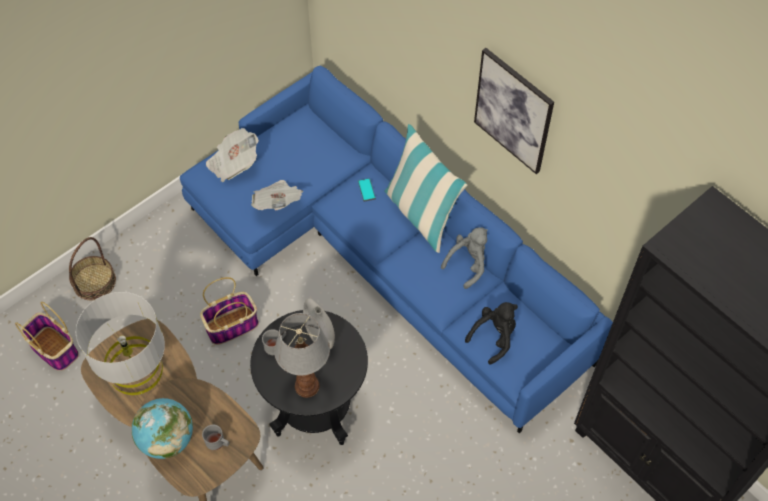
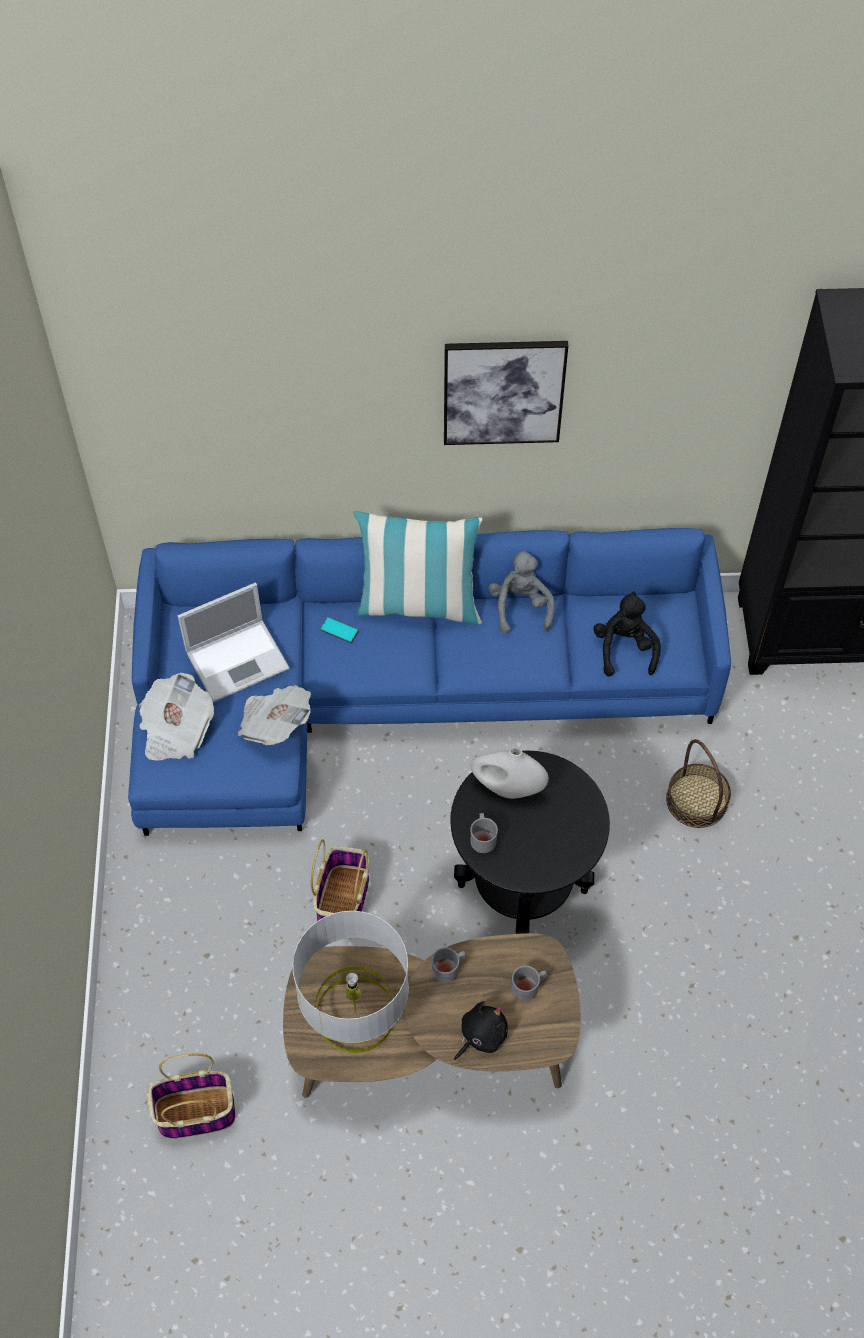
camera: 50 degrees left, 0 degrees up
(94, 282) = (143, 1007): basket -> basket (697, 800)
(167, 439) = (481, 1035): globe -> black plush toy
(196, 393) = (449, 968): none -> grey mug
(302, 158) = (239, 659): none -> laptop
(308, 385) = (559, 841): table lamp -> none

